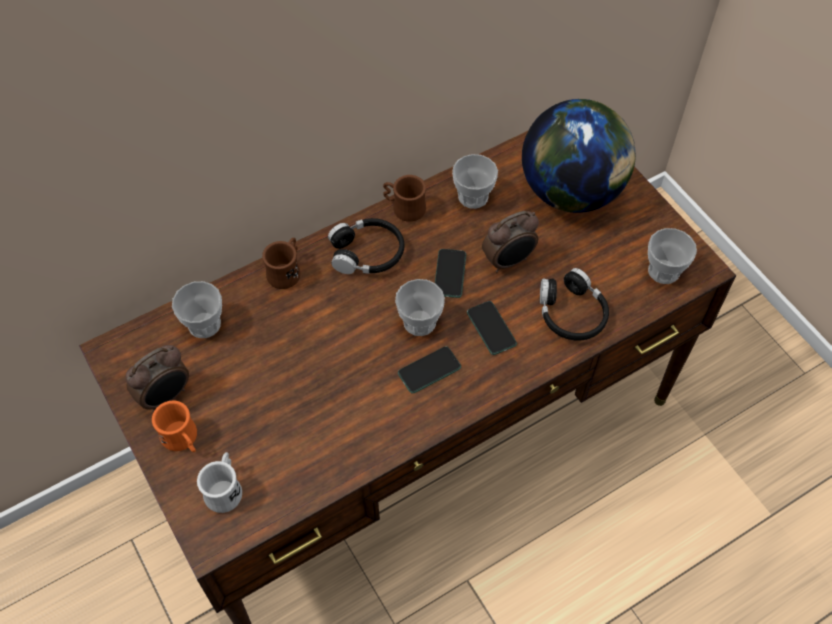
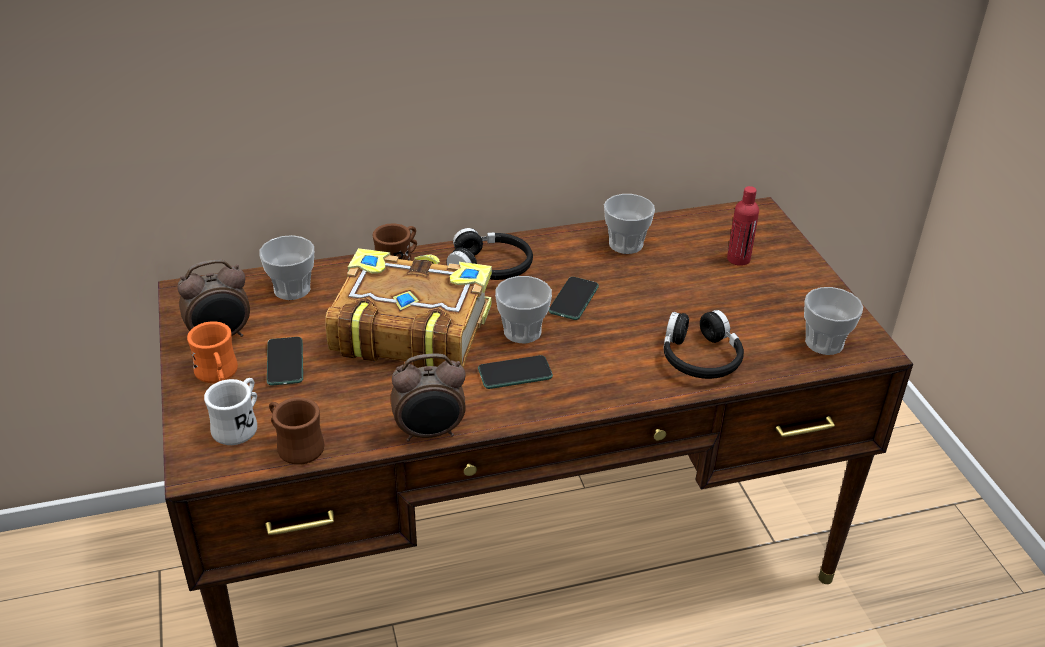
camera: 15 degrees right, 20 degrees down
(324, 343) = (409, 328): none -> book
(404, 208) = (546, 240): brown mug -> brown mug (295, 446)
(491, 328) = (601, 352): phone -> phone (285, 362)
(508, 261) = (644, 301): alarm clock -> alarm clock (430, 433)
(571, 191) = (738, 259): globe -> red bottle

